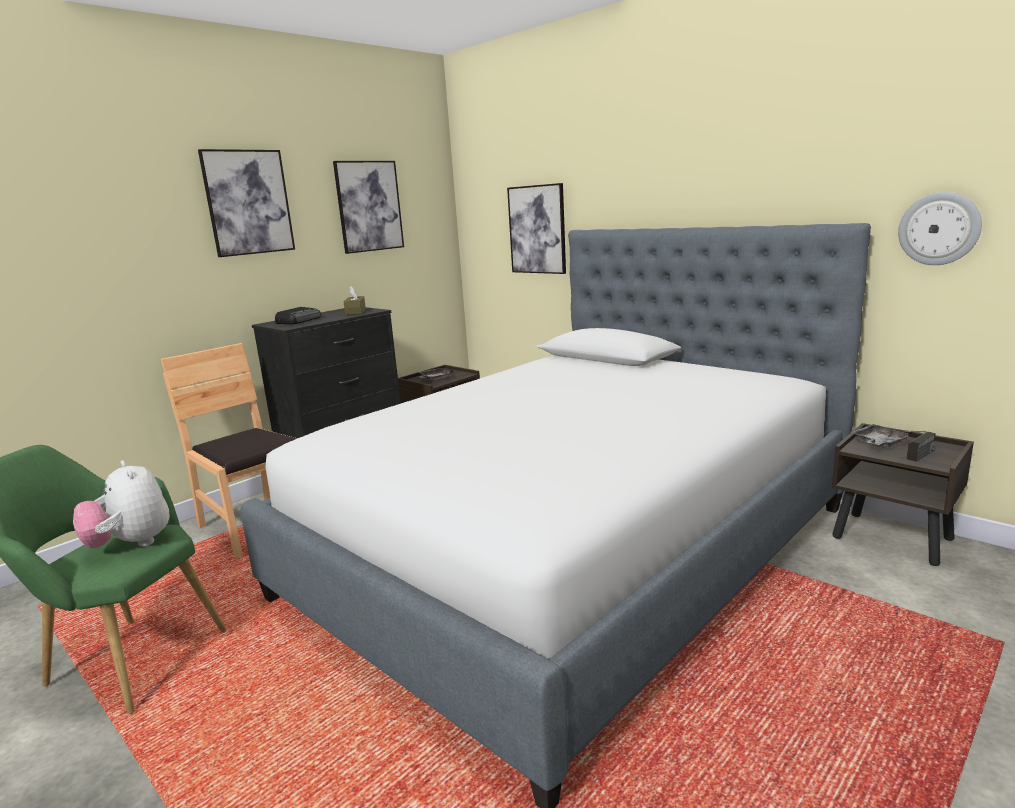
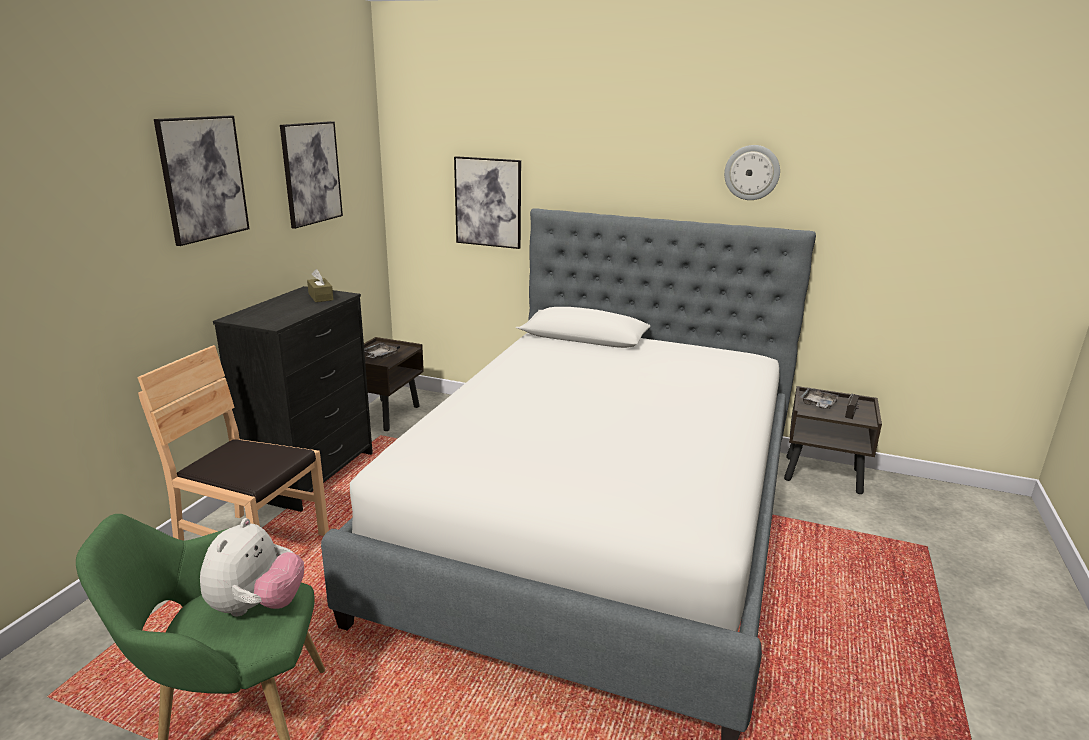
camera: 25 degrees left, 5 degrees up
(131, 544) = (257, 606): plush toy -> plush toy turned 105 degrees counterclockwise
(299, 320) = (270, 312): radio -> none
(939, 229) = (863, 239): wall clock -> wall clock (752, 172)

